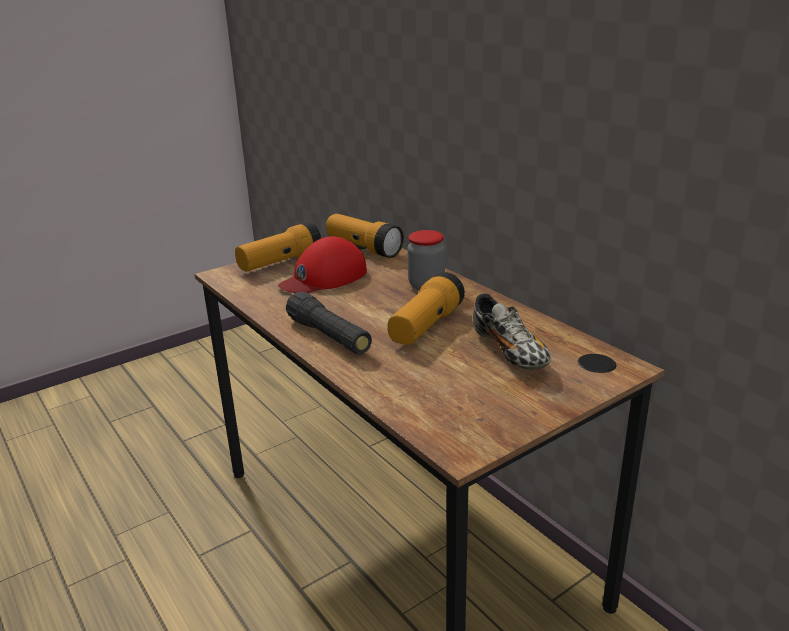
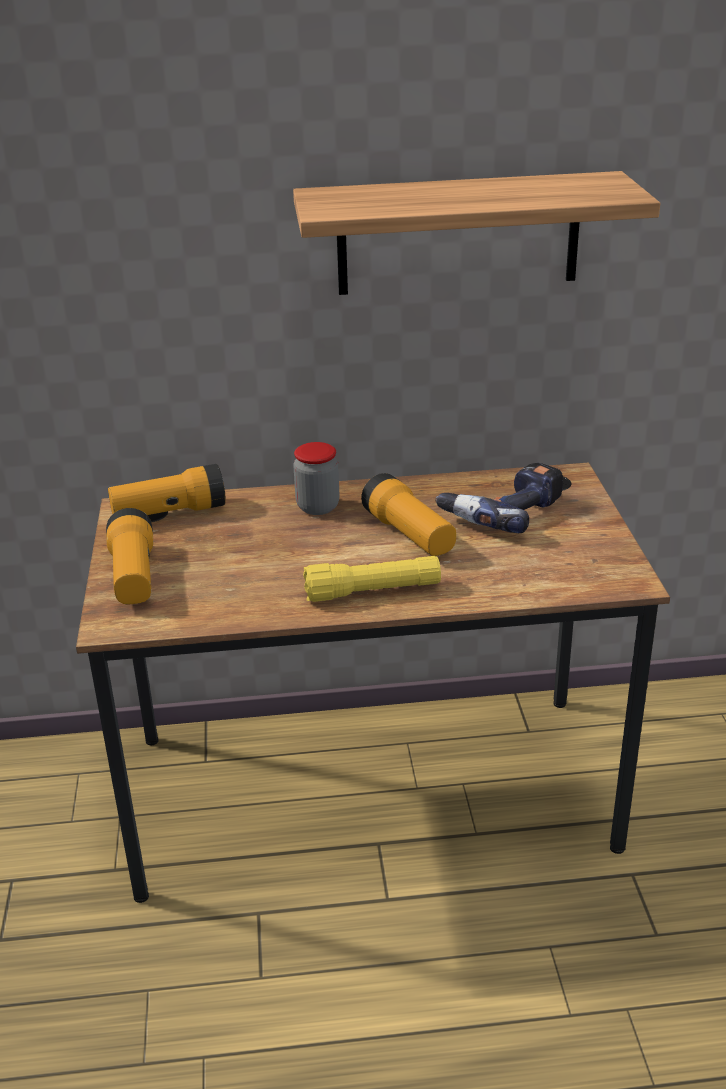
camera: 60 degrees left, 5 degrees up
(324, 277) = (218, 558): red cap -> none
(329, 336) = (372, 592): black flashlight -> yellow flashlight
(510, 352) = (502, 511): shoe -> power drill
(579, 77) = (458, 234): none -> shelf

